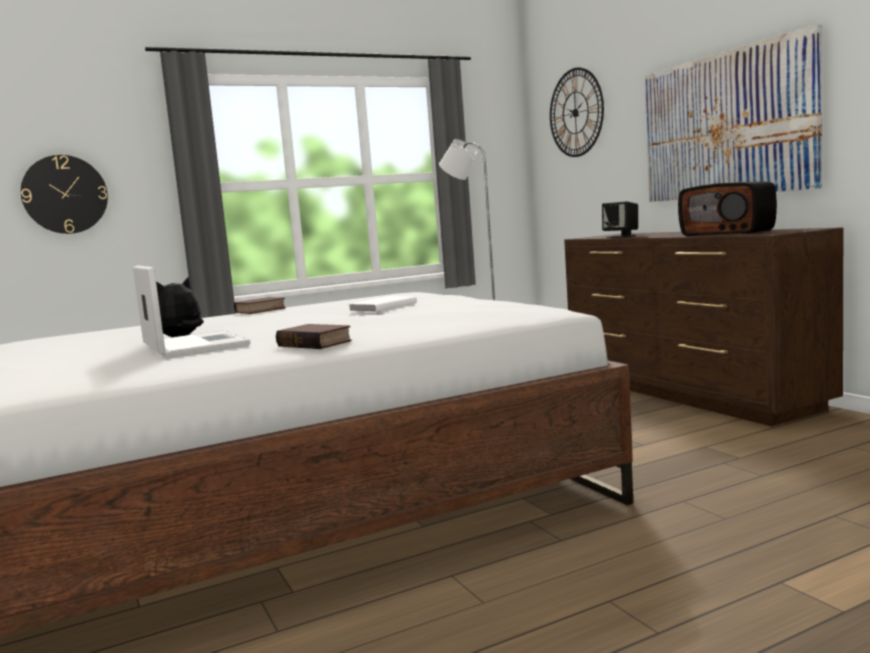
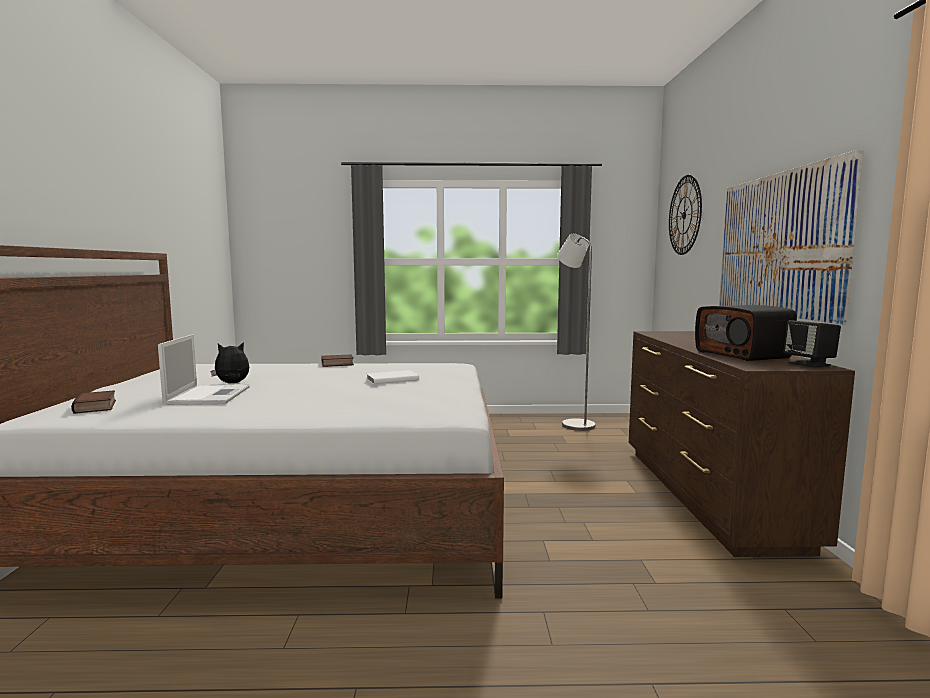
camera: 25 degrees right, 0 degrees up
(65, 194) = (285, 261): wall clock -> none
(316, 343) = (250, 413): book -> book (97, 407)
(621, 236) = (669, 338): black speaker -> black speaker (810, 364)

